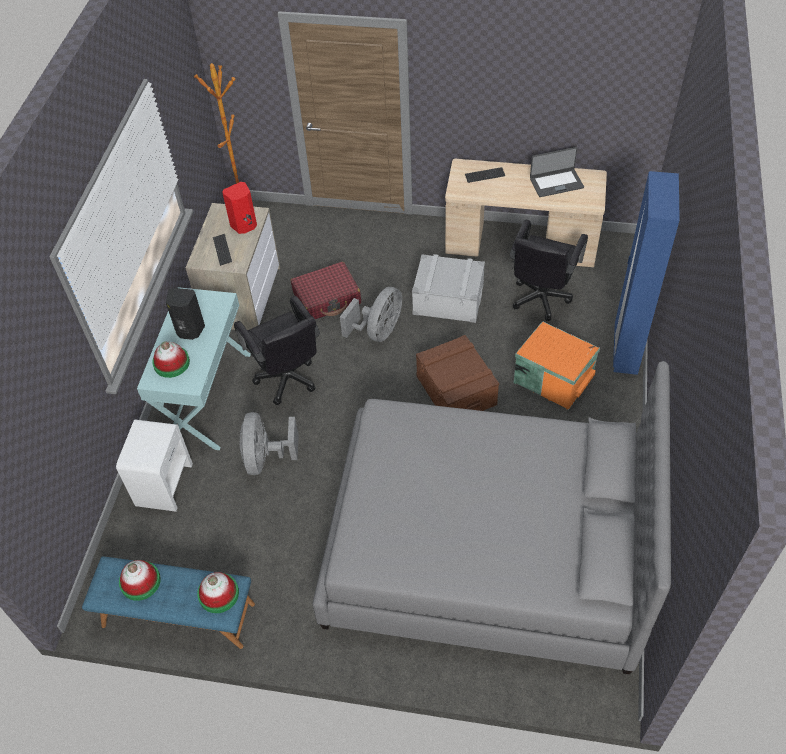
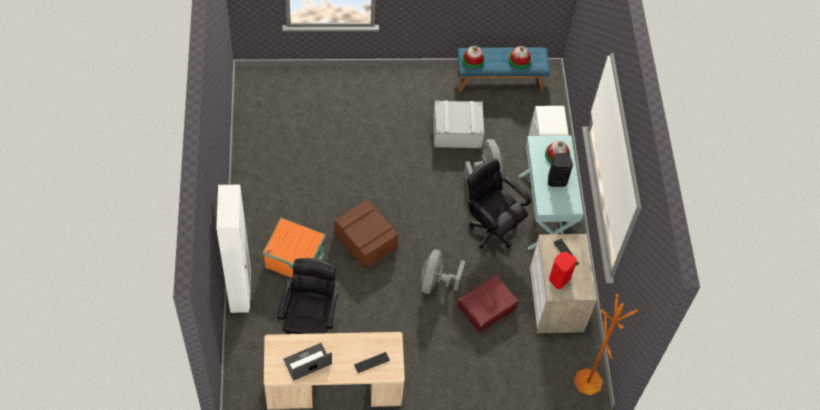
camera: 160 degrees right, 5 degrees up
(448, 299) = (387, 320): grey storage box -> grey storage box (457, 132)
(485, 548) = (328, 138): grey bed -> none
(625, 350) = (241, 292): blue wardrobe -> white wardrobe

